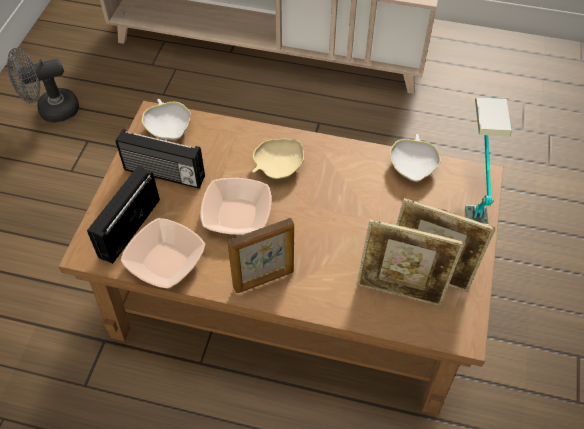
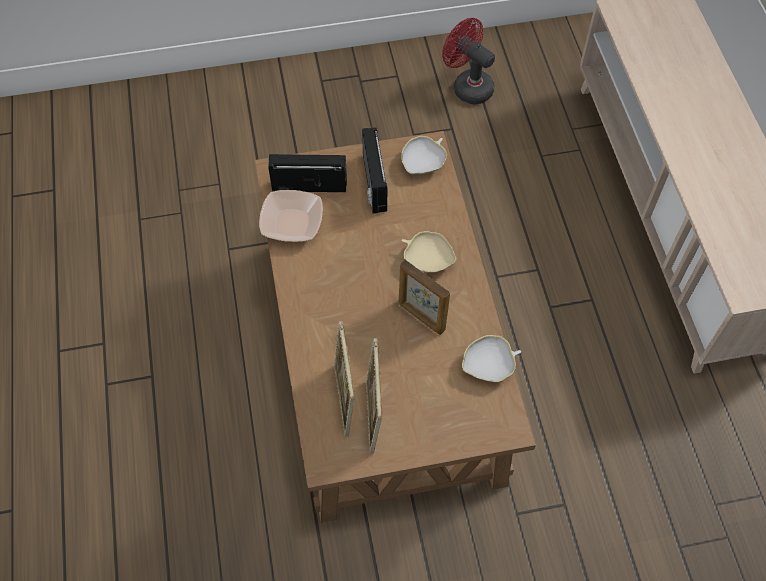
camera: 65 degrees right, 5 degrees up
(52, 111) = (467, 86): grey fan -> red fan
(237, 214) = (360, 251): bowl -> none
(264, 279) = (307, 296): picture frame -> picture frame (421, 317)
(473, 189) = (491, 425): table lamp -> none

